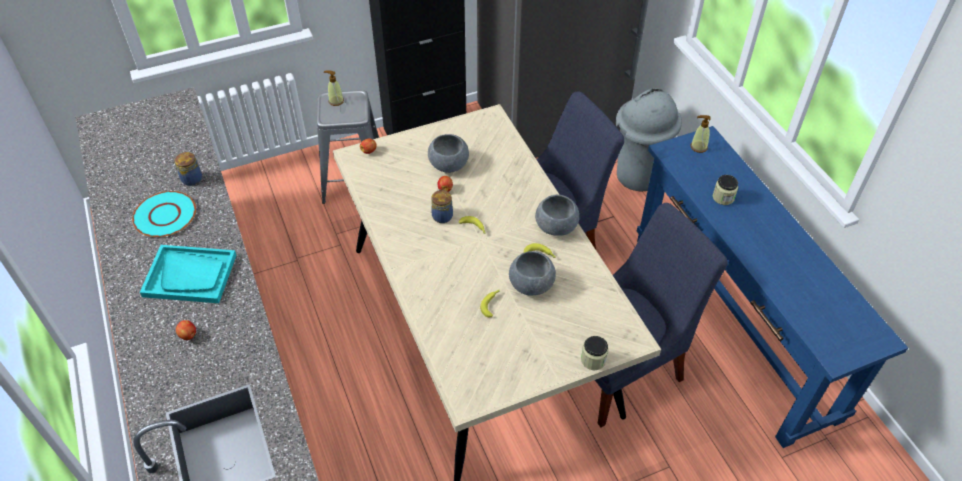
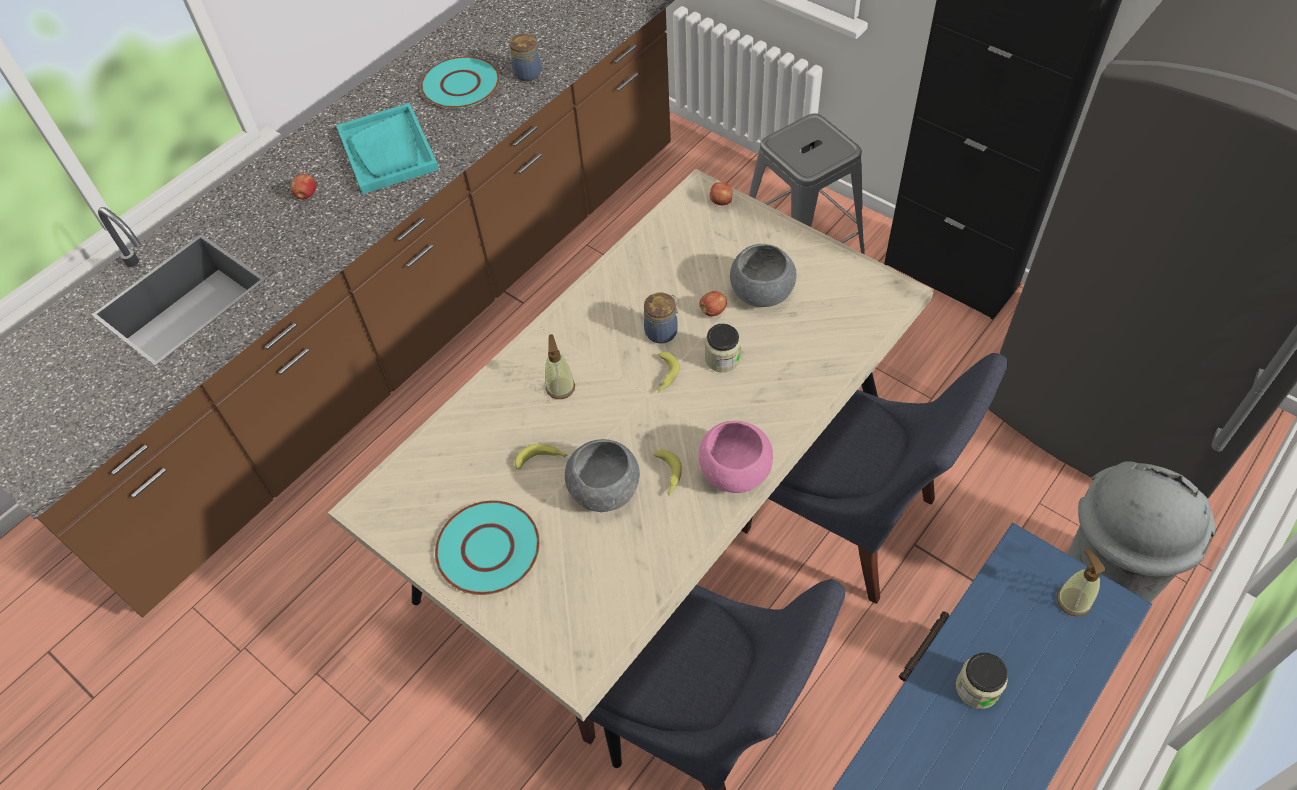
camera: 65 degrees right, 5 degrees up
(336, 101) = (815, 134): soap dispenser -> soap dispenser (560, 387)
(535, 351) = (488, 548): none -> turquoise plate
(556, 227) = (734, 471): grey bowl -> pink bowl
(593, 360) = (511, 628): jar -> jar (722, 359)

